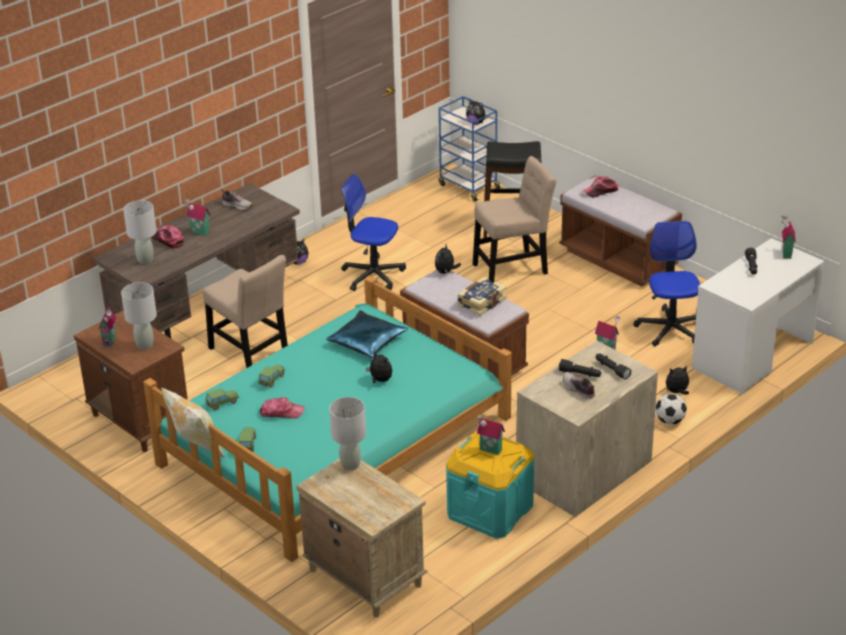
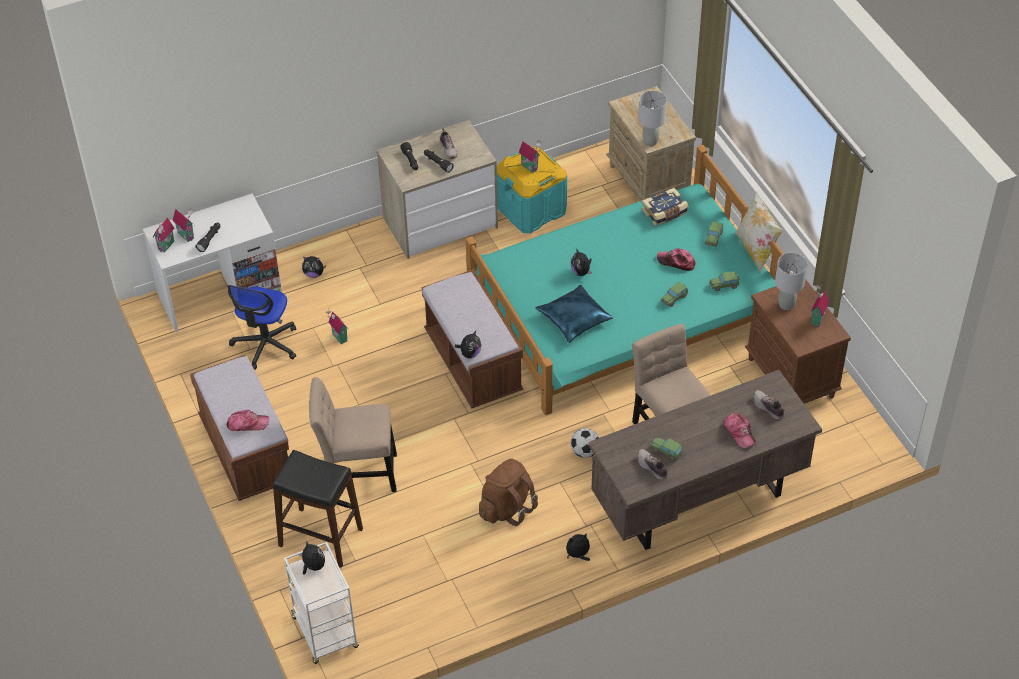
camera: 160 degrees left, 15 degrees up
(145, 260) = (768, 408): grey table lamp -> shoe
(199, 232) = (704, 434): toy house -> toy house (187, 235)
(228, 216) = (666, 451): none -> toy car
(373, 275) = (507, 508): office chair -> brown backpack
(468, 186) = (326, 633): blue cart -> white cart
(481, 302) = (459, 303): book -> book (665, 213)
(670, 421) = (341, 248): football -> football (585, 451)

